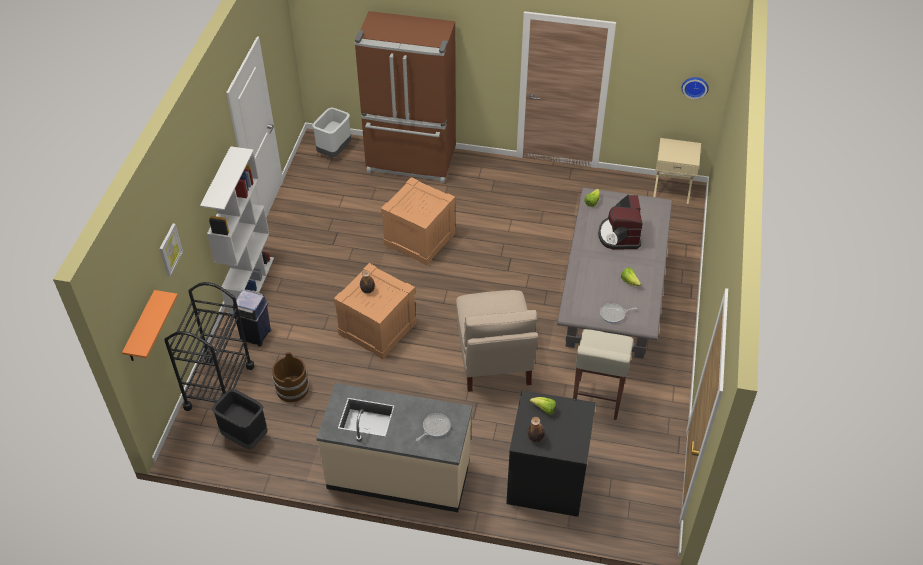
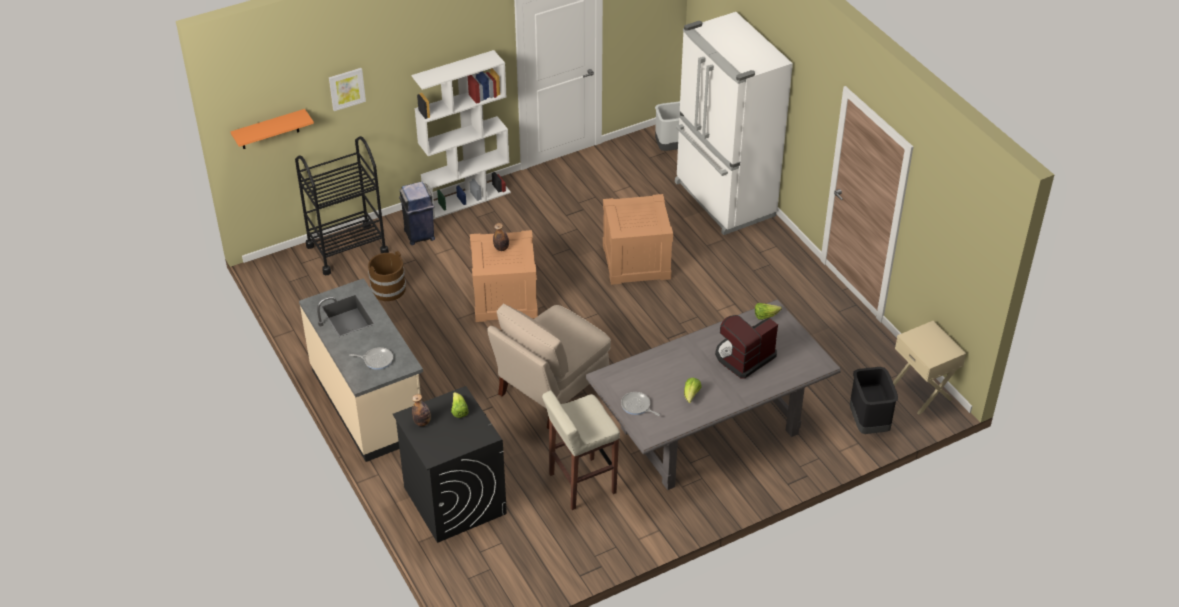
camera: 50 degrees right, 5 degrees down
(246, 436) = (315, 294): black trash can -> black trash can (869, 424)
(411, 162) = (723, 200): brown fridge -> white fridge
(695, 86) = (968, 273): wall clock -> none

